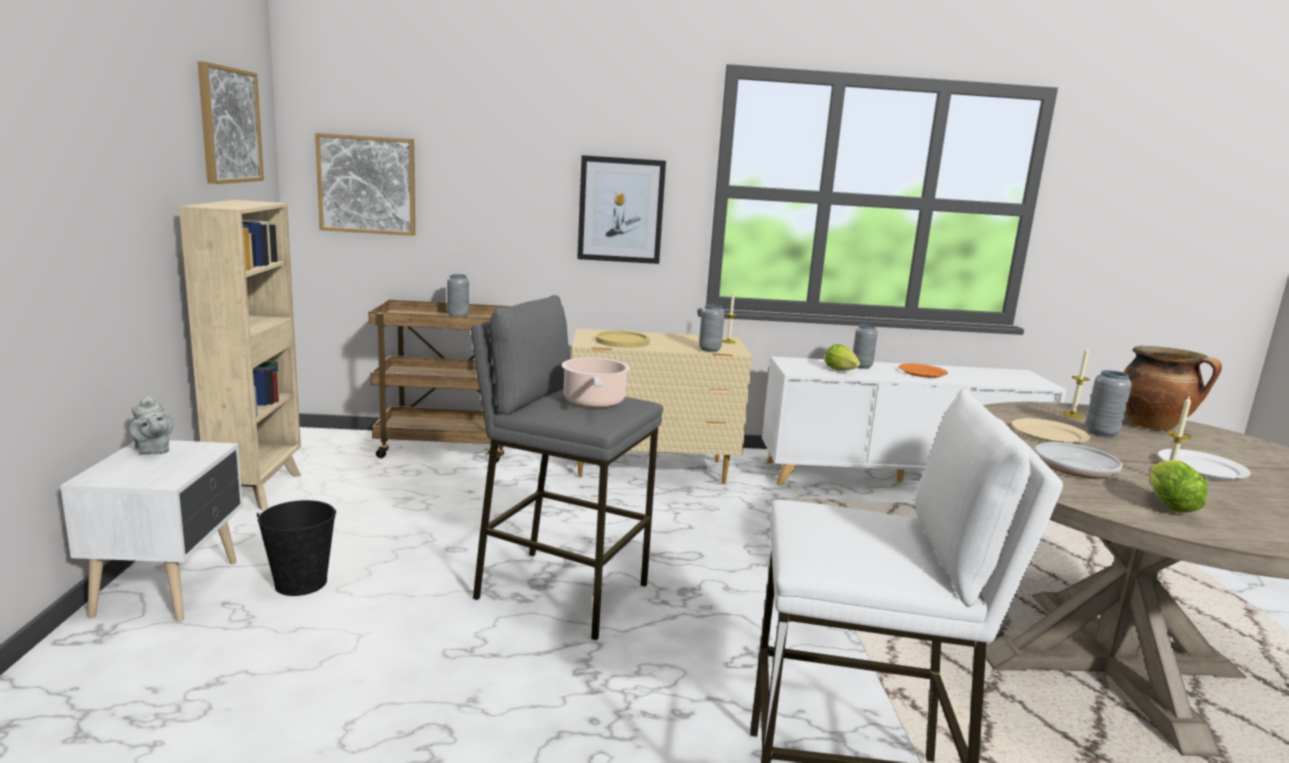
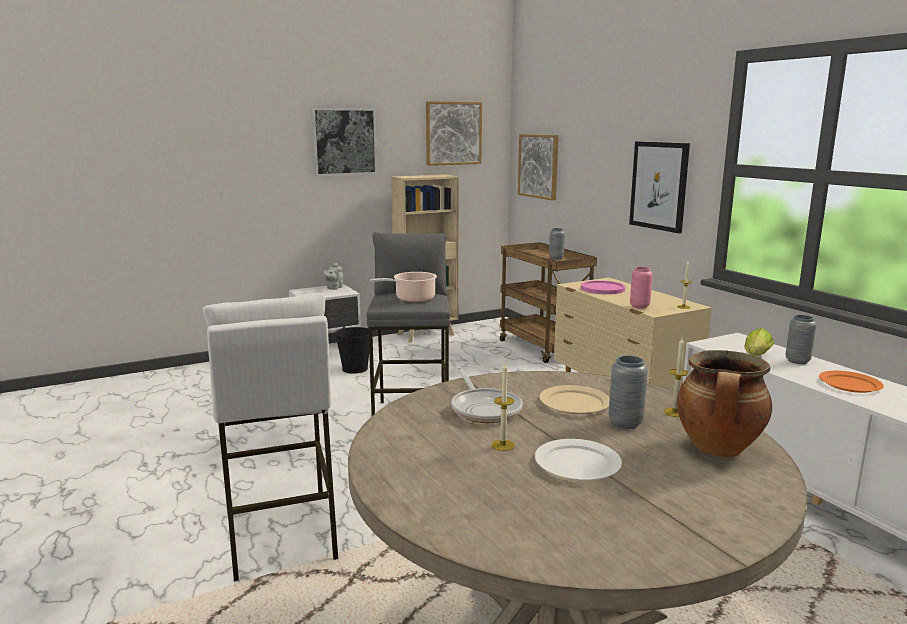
camera: 65 degrees right, 0 degrees up
(104, 132) = (344, 141): none -> picture
(622, 341) = (602, 289): yellow plate -> pink plate
(709, 350) = (639, 306): grey vase -> pink vase
(1167, 504) = (432, 441): lettuce -> none

